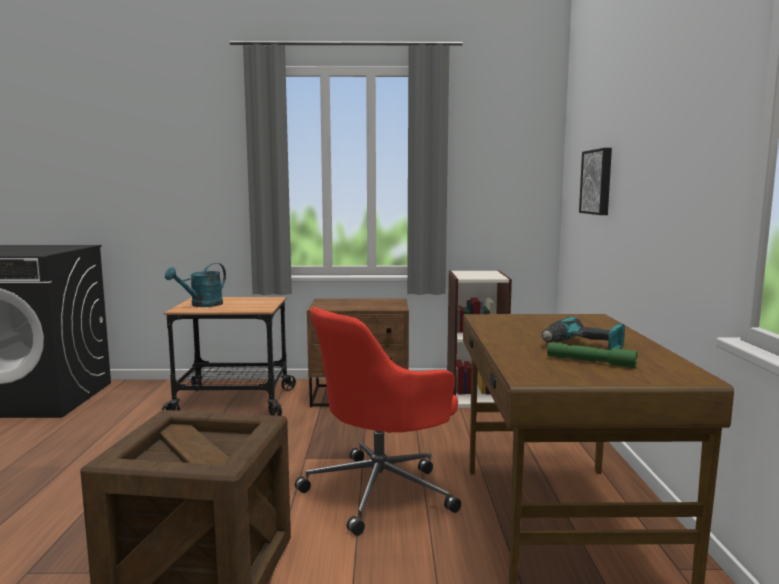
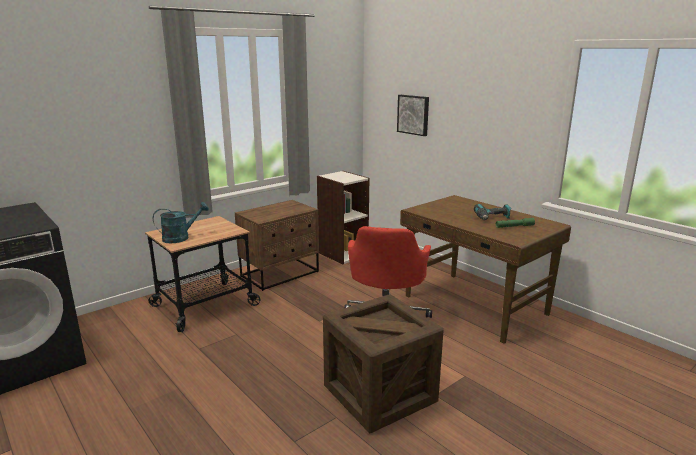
camera: 40 degrees left, 10 degrees up
(202, 305) = (181, 238): turquoise watering can -> turquoise watering can turned 120 degrees counterclockwise

